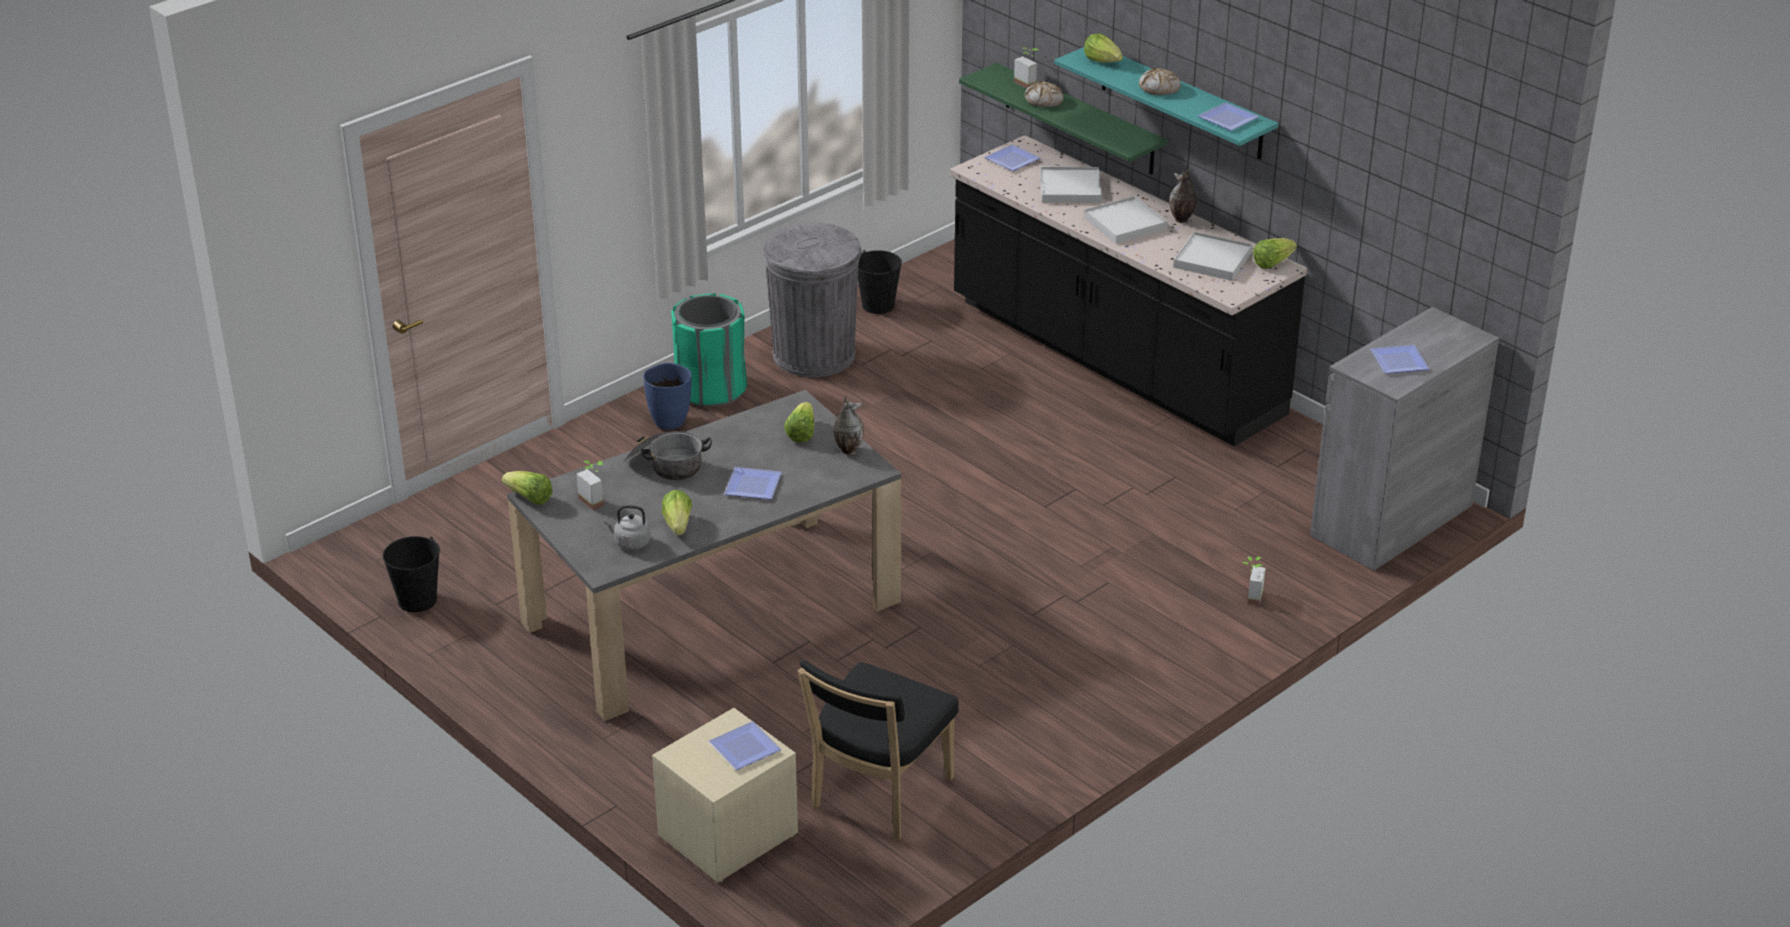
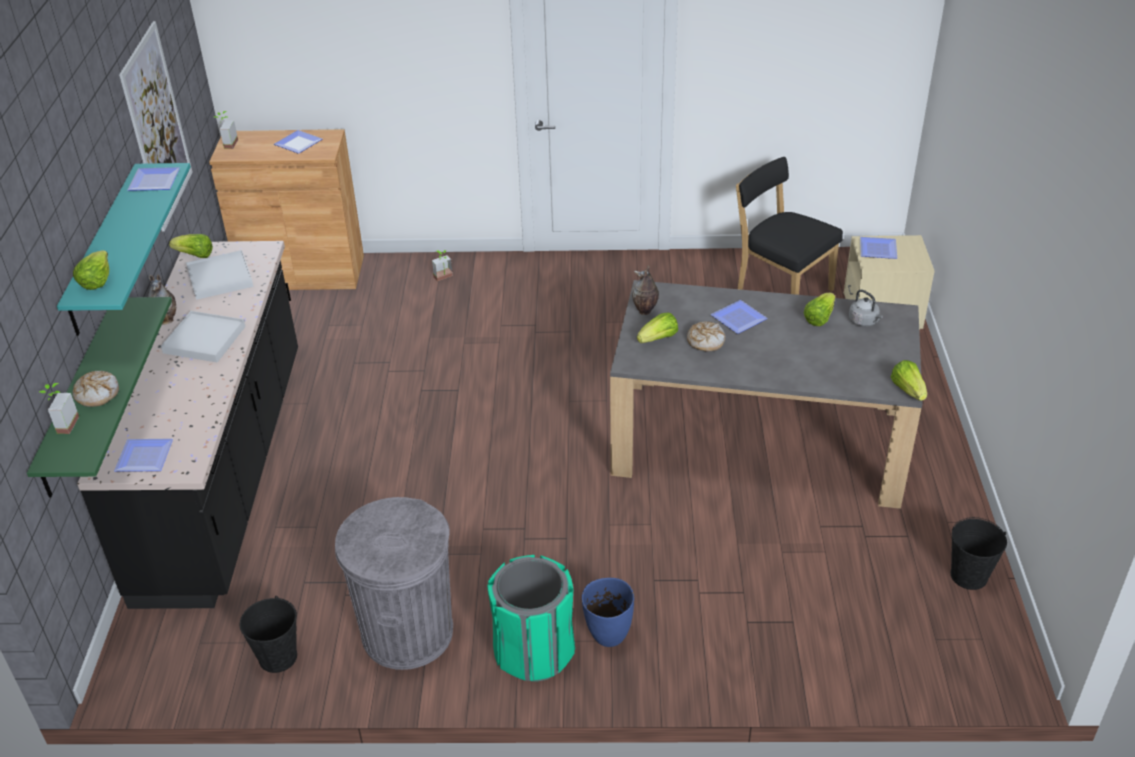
camera: 135 degrees left, 5 degrees up
(595, 500) = (859, 364): potted plant -> potted plant (227, 144)
(666, 466) = (781, 364): cooking pot -> none
(877, 797) = (780, 289): black chair -> black chair turned 120 degrees counterclockwise
(1070, 188) = (169, 397): white tray -> none
(1159, 88) = (127, 231): bread -> bread (705, 341)
(1348, 157) = (157, 127): none -> picture
(1391, 520) = (302, 273): grey cabinet -> brown cabinet

